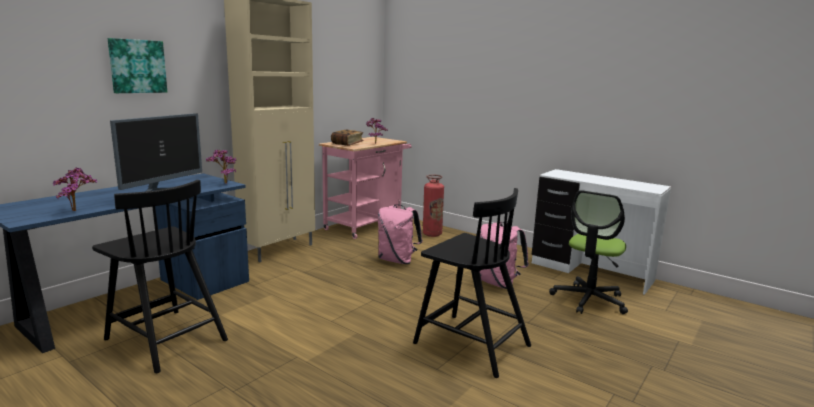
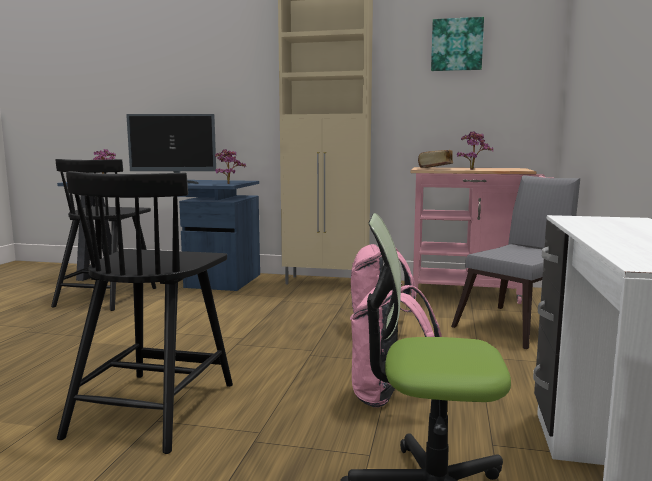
camera: 65 degrees right, 5 degrees down
(137, 66) = (209, 78): picture -> picture (457, 45)
(432, 234) = (517, 326): fire extinguisher -> grey chair

